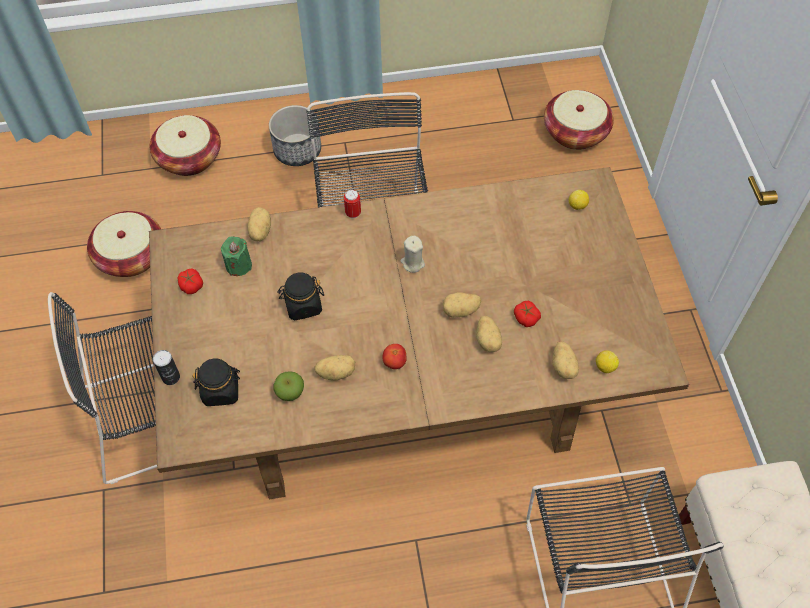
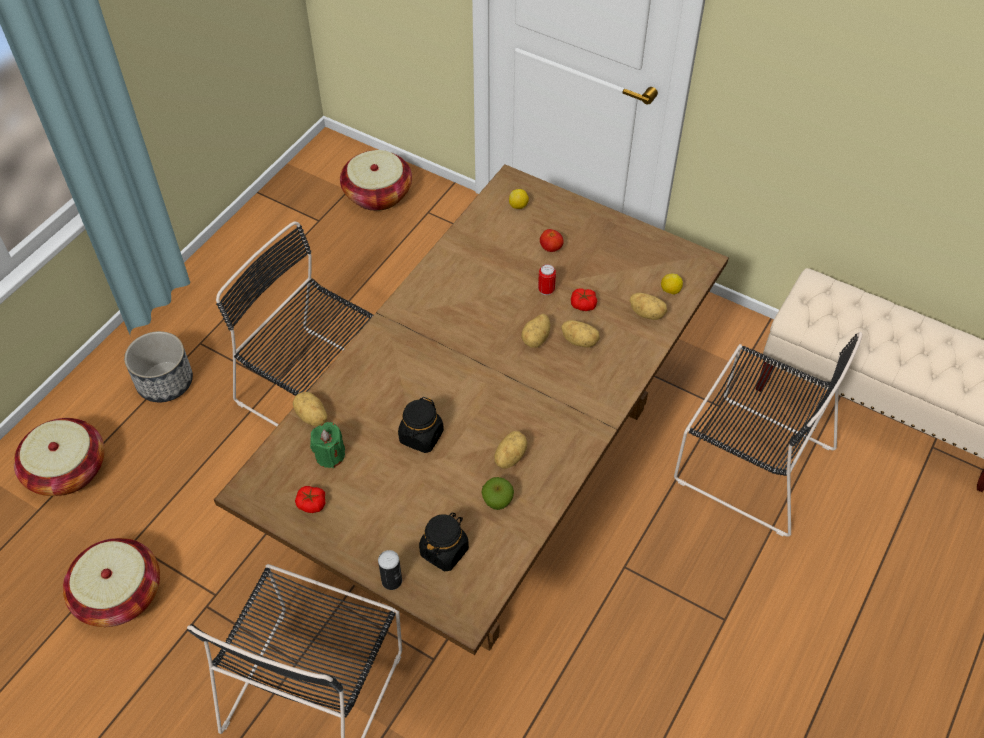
camera: 50 degrees left, 5 degrees down
(353, 213) = (367, 341): can -> can (546, 290)
(394, 362) = (539, 412): tomato -> tomato (551, 248)
(412, 263) = (460, 337): beige candle -> none

